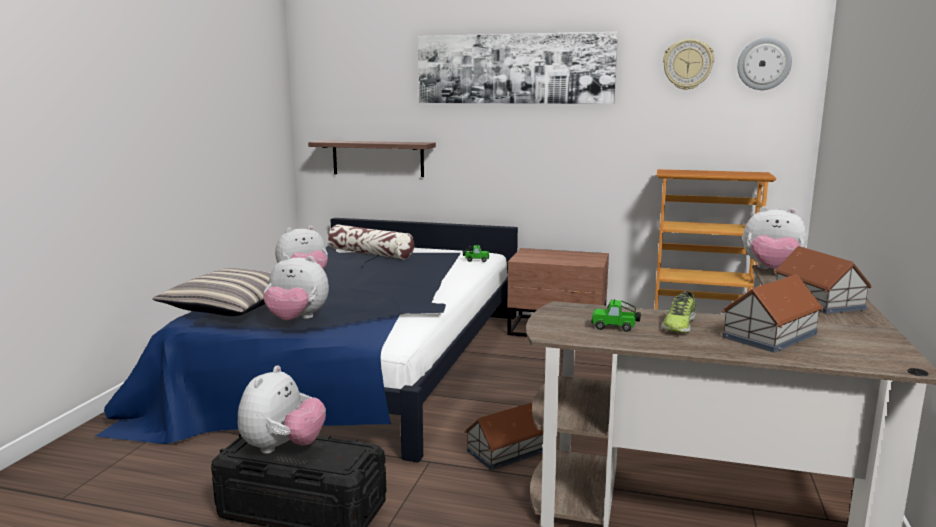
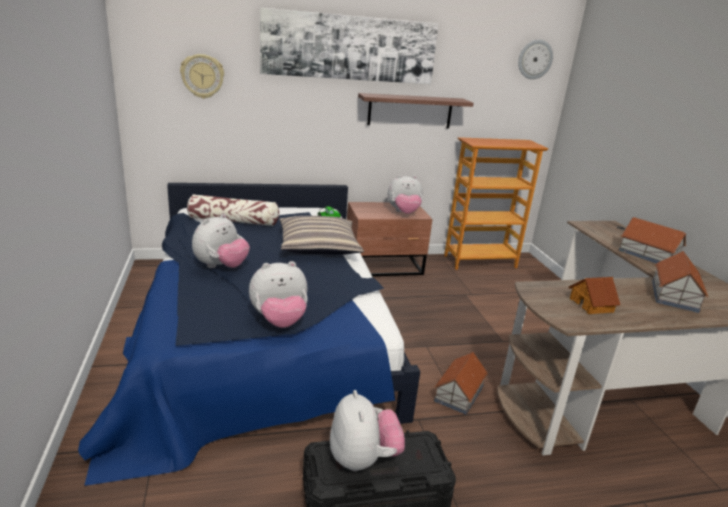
camera: 30 degrees left, 10 degrees up
(232, 306) = (189, 313): pillow -> pillow (318, 246)
(378, 158) = (215, 125): shelf -> shelf (410, 111)
(615, 327) = (591, 305): toy car -> toy house
(678, 325) = (619, 295): shoe -> none
(687, 64) = (485, 55): wall clock -> wall clock (202, 76)
(771, 270) = (585, 226): plush toy -> plush toy (404, 213)

